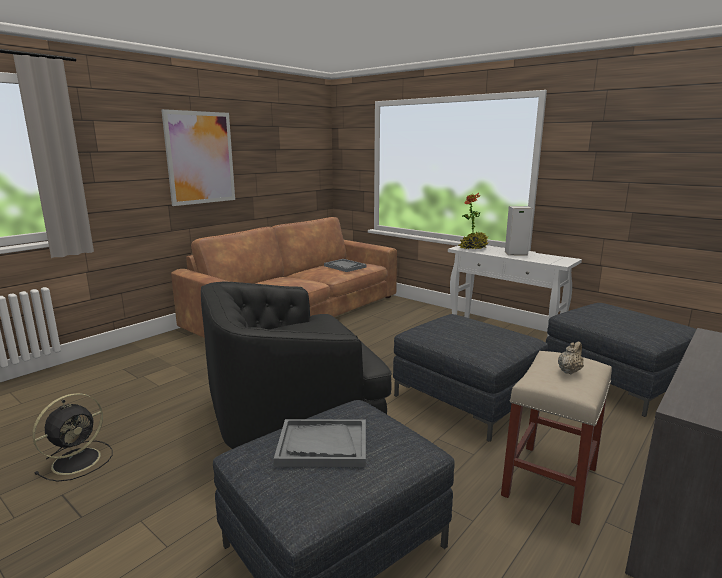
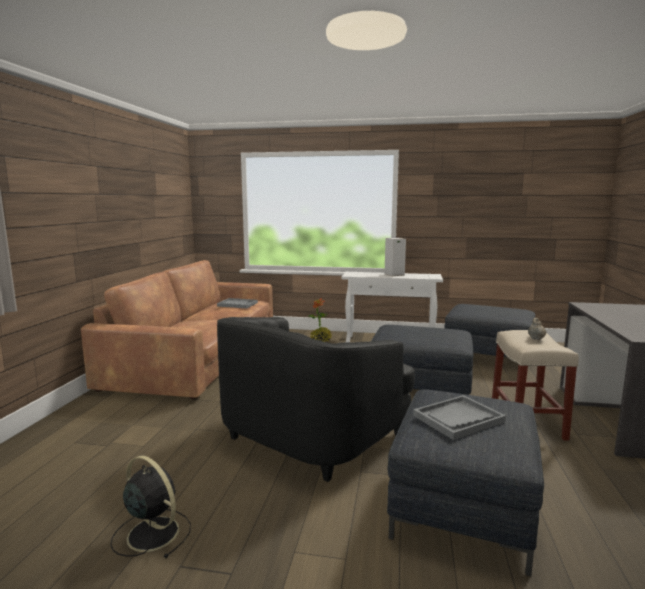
camera: 30 degrees left, 5 degrees down
(78, 460) = (151, 533): black fan -> black fan turned 60 degrees counterclockwise
(200, 158) = (99, 202): picture -> none
(473, 248) = (359, 274): potted plant -> potted plant (320, 340)

